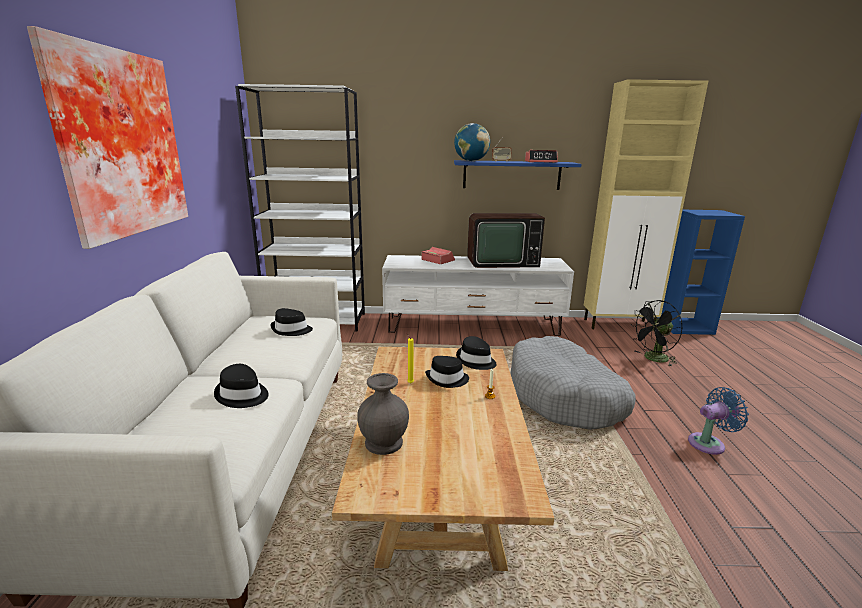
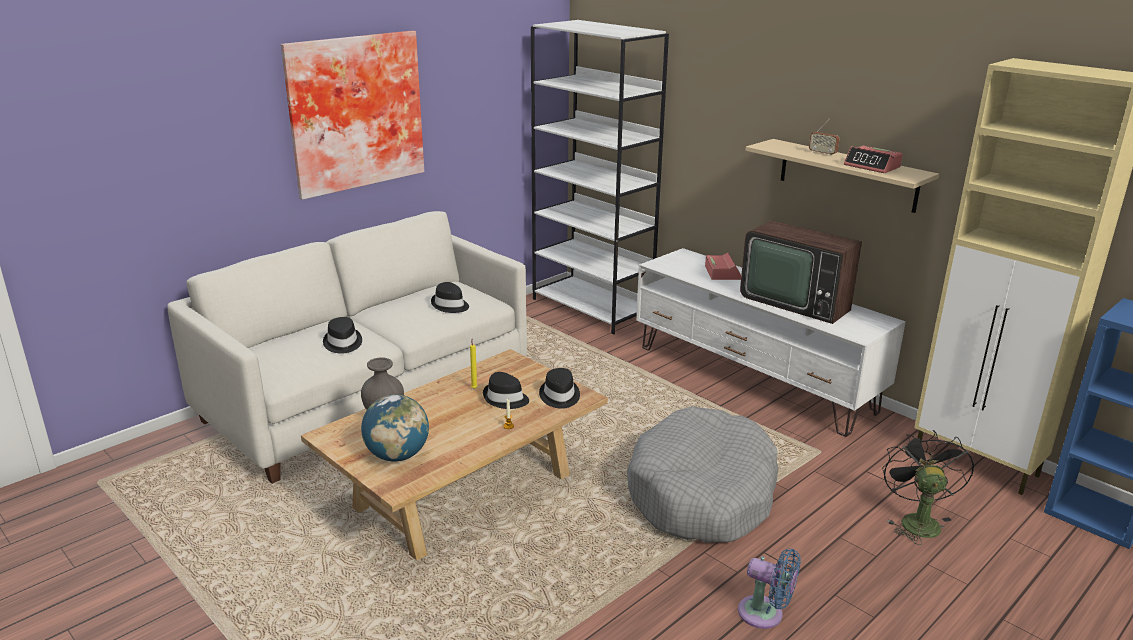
camera: 45 degrees right, 5 degrees up
(471, 161) = (776, 147): globe -> globe (397, 455)
(512, 175) = (847, 175): blue shelf -> beige shelf
(653, 359) = (916, 520): black fan -> black fan turned 75 degrees clockwise

